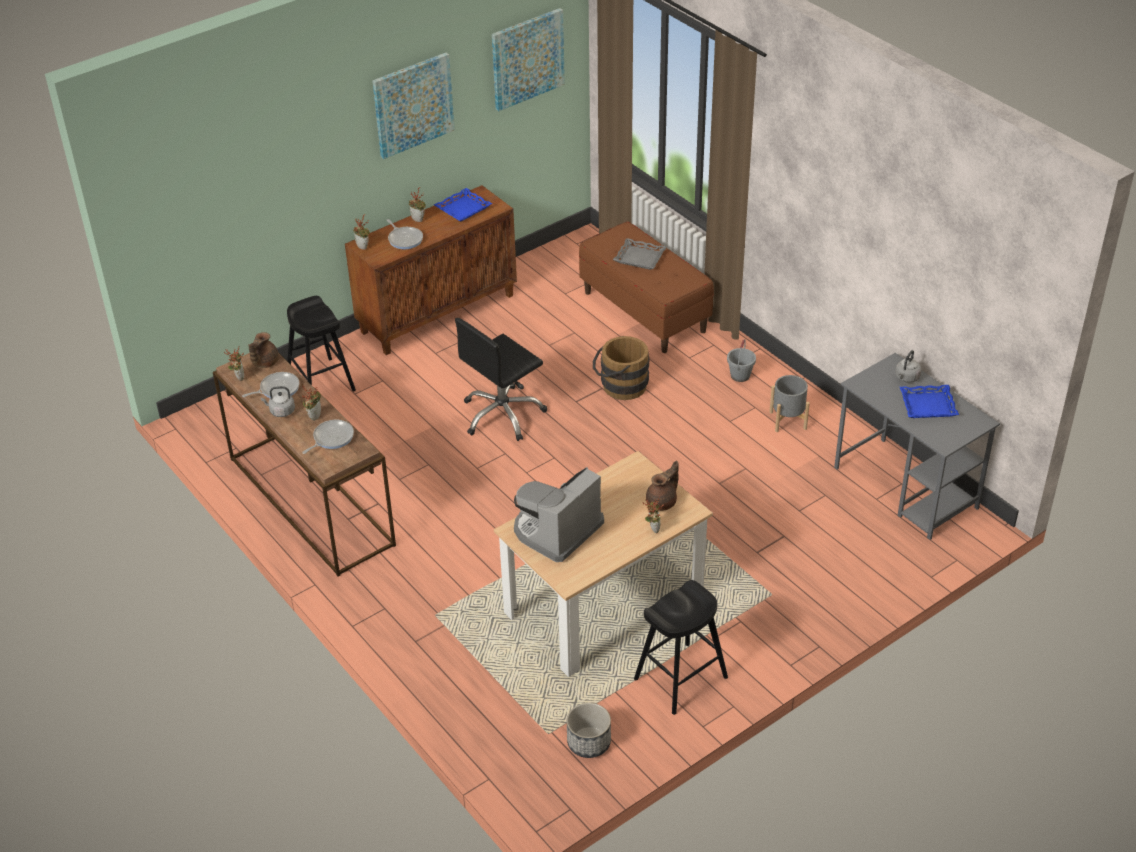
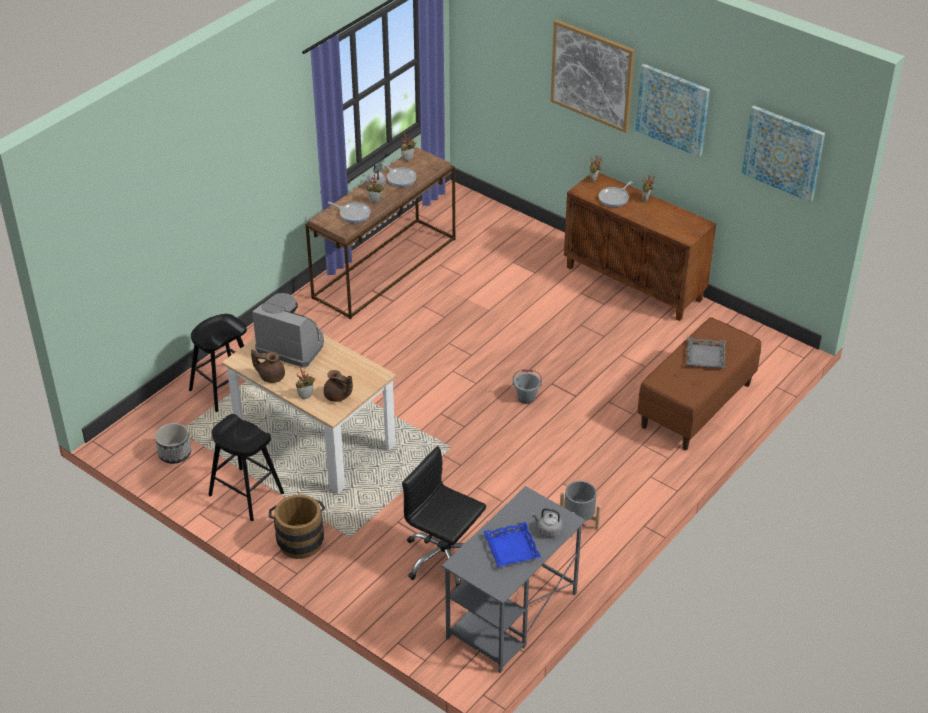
camera: 75 degrees right, 0 degrees up
(264, 362) = (428, 165): brown teapot -> brown teapot (271, 376)
(317, 140) = (592, 75): none -> picture
(321, 382) = (519, 242): black stool -> black stool (224, 388)
(463, 209) = (673, 220): blue tray -> none
(502, 415) = (518, 345): black office chair -> black office chair (444, 558)
(620, 386) = (583, 406): brown bucket -> brown bucket (299, 539)
(740, 375) = (630, 482): grey bucket -> grey bucket (526, 397)

